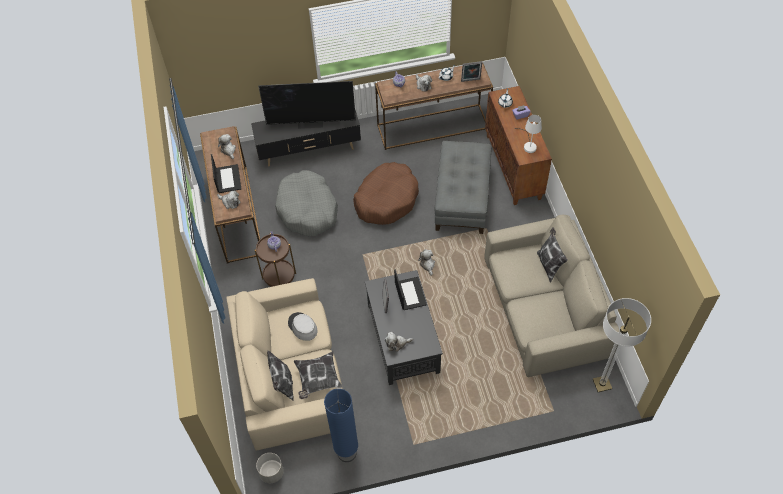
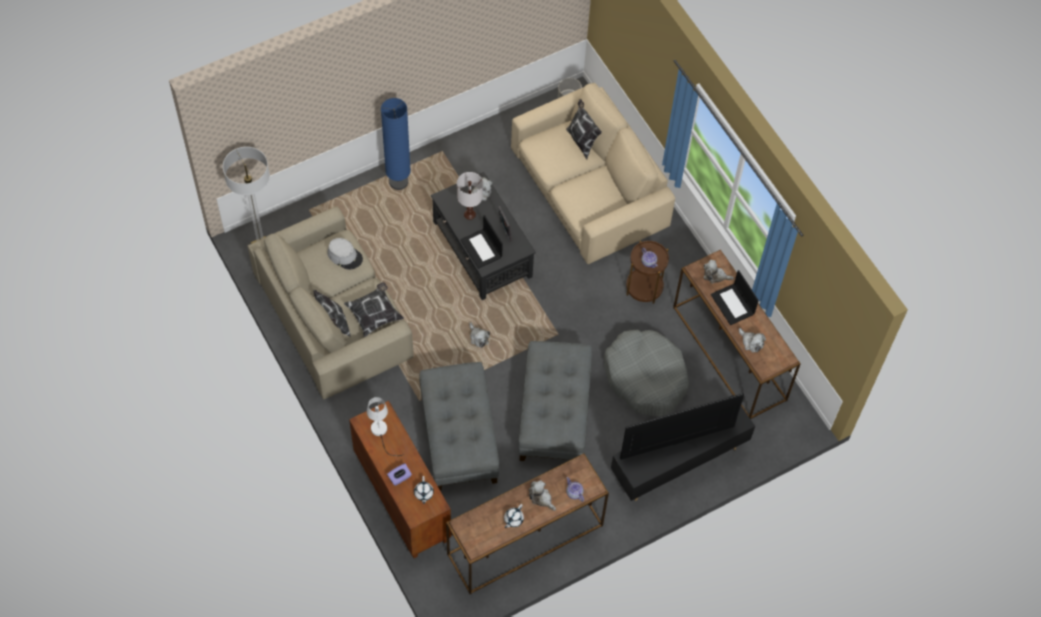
camera: 160 degrees right, 5 degrees up
(302, 327) = (584, 195): grey hat -> grey hat (345, 256)
(317, 379) = (549, 149): pillow -> pillow (374, 314)
(347, 453) = (504, 130): blue floor lamp -> blue floor lamp (398, 182)
(386, 199) = (553, 413): brown dog bed -> grey ottoman
(411, 326) = (470, 214): none -> white table lamp
(470, 81) = (478, 520): picture frame -> none

